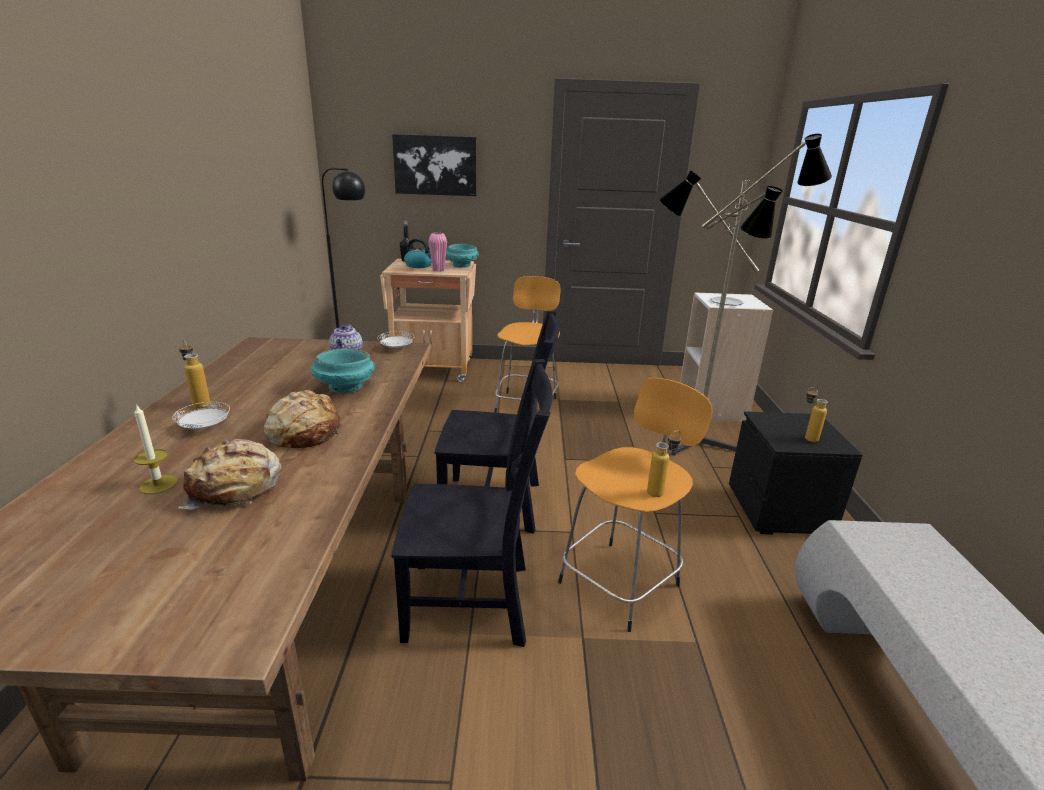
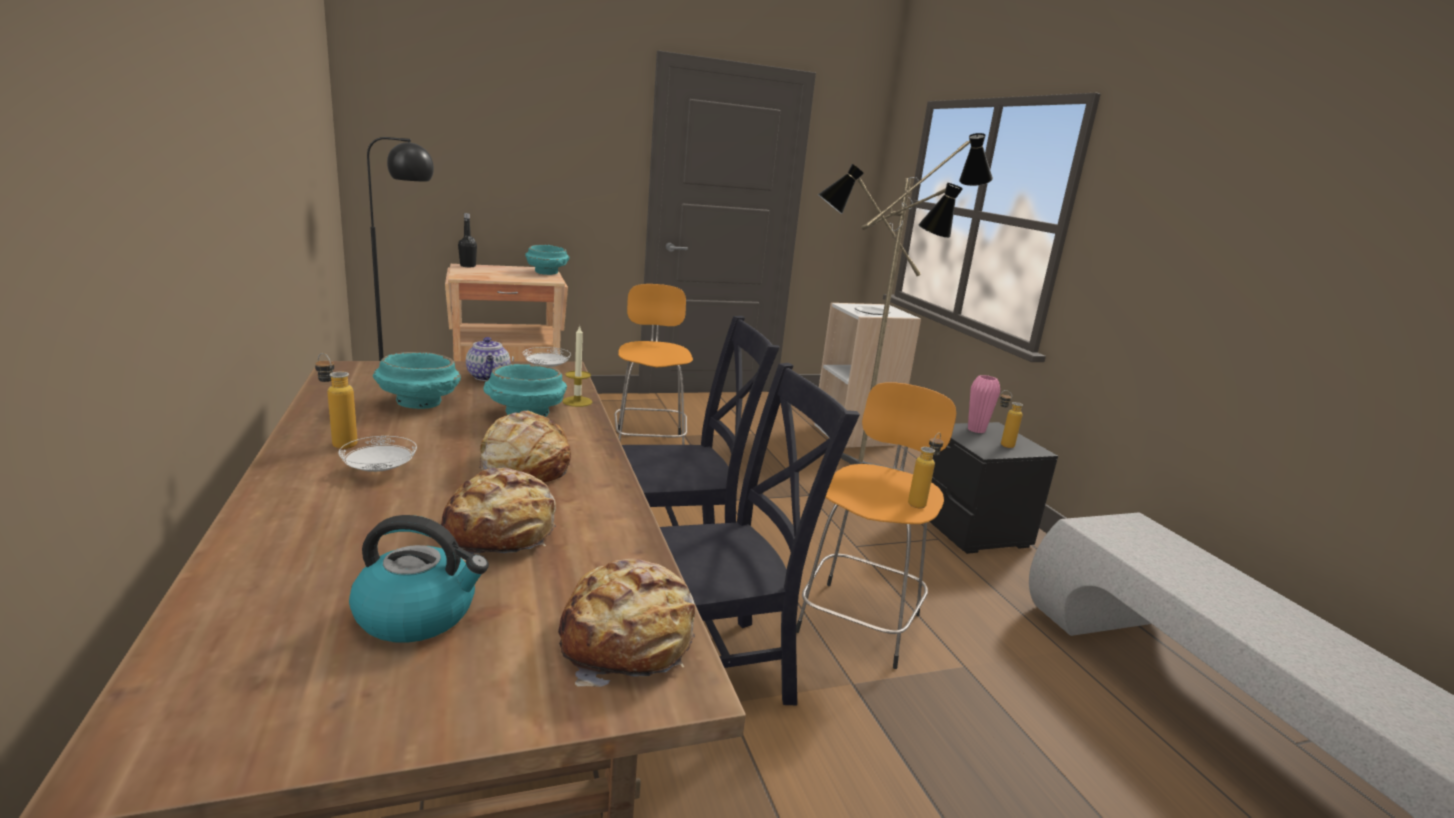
camera: 20 degrees left, 5 degrees down
(158, 484) = (387, 541): candle -> candle (577, 401)
(238, 595) = (629, 641): none -> bread
(279, 374) = (418, 403): none -> turquoise bowl
(419, 265) = (491, 272): kettle -> kettle (418, 614)
(435, 165) = (505, 144): picture -> none
(438, 270) = (522, 278): pink vase -> pink vase (976, 430)

